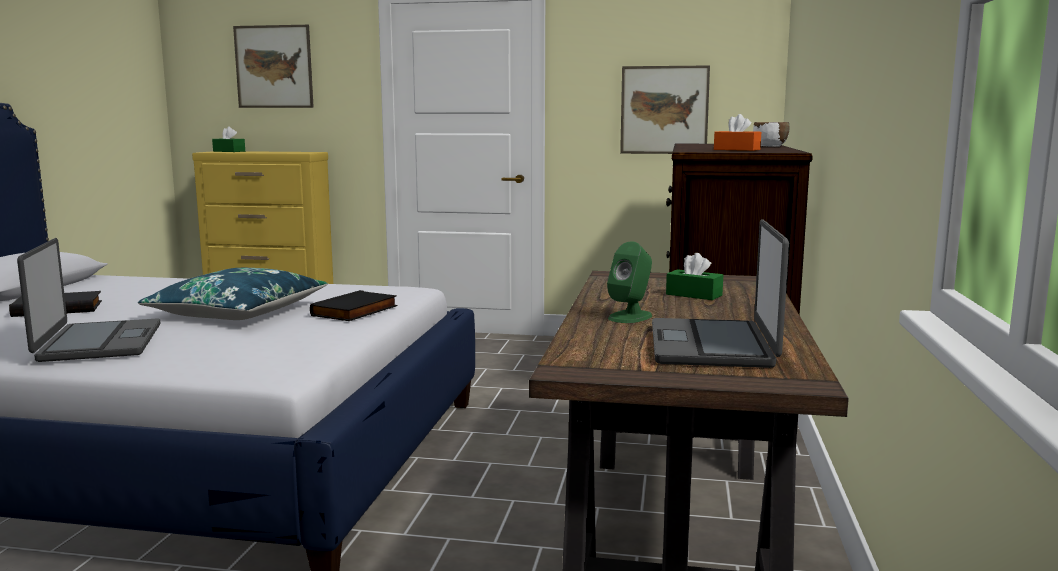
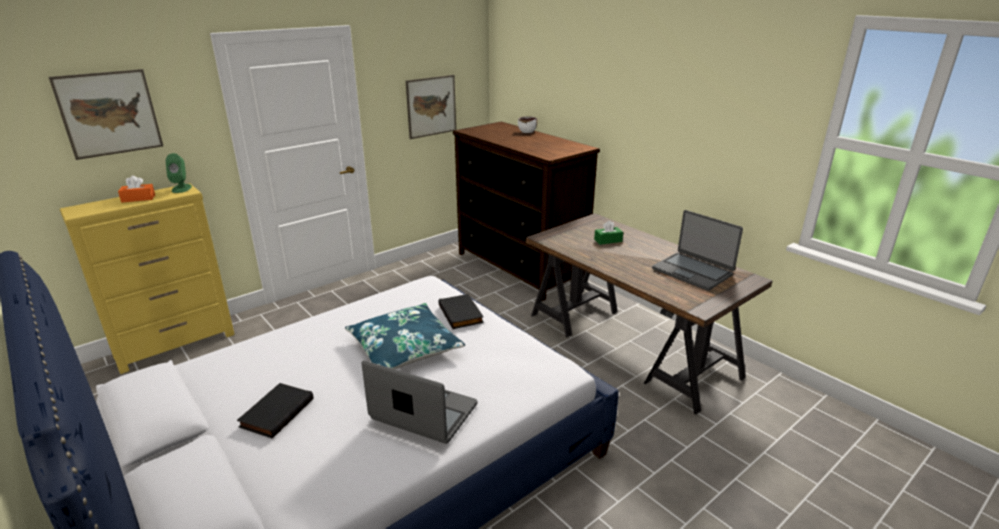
camera: 50 degrees left, 15 degrees up
(229, 151) = (90, 206): green tissue box -> none
(630, 317) = (631, 267): green speaker -> green speaker (181, 188)
(736, 149) = (551, 147): orange tissue box -> orange tissue box (138, 198)

